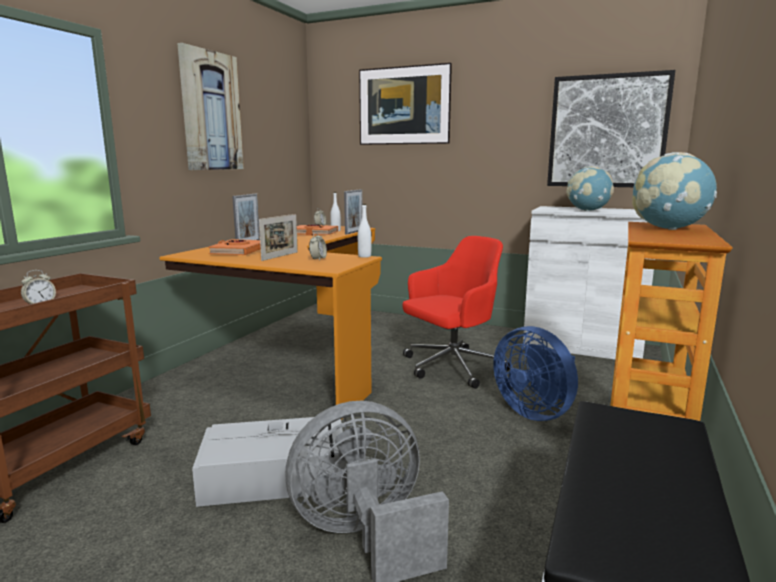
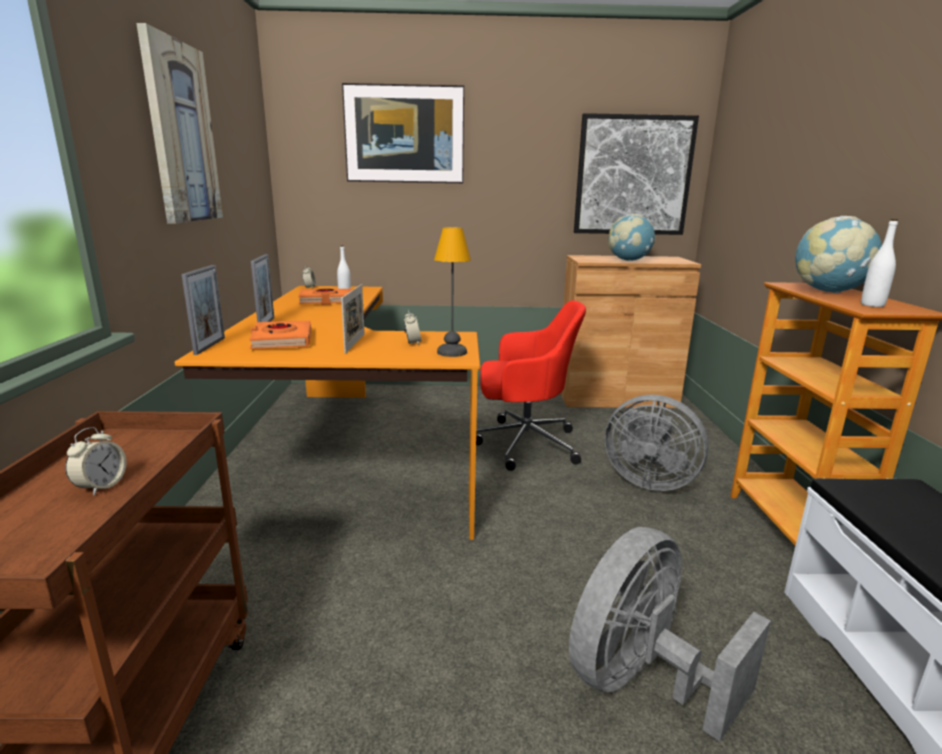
camera: 25 degrees left, 5 degrees up
(277, 475) = (474, 634): grey storage box -> none
(334, 265) = (453, 352): none -> table lamp
(354, 232) = (372, 295): picture frame -> picture frame (210, 346)
(364, 256) = (458, 333): white bottle -> white bottle (872, 305)
(451, 367) = (523, 444): red office chair -> red office chair turned 60 degrees clockwise
(535, 412) = (647, 480): blue fan -> grey fan
(582, 346) = (616, 397): white cabinet -> brown cabinet

